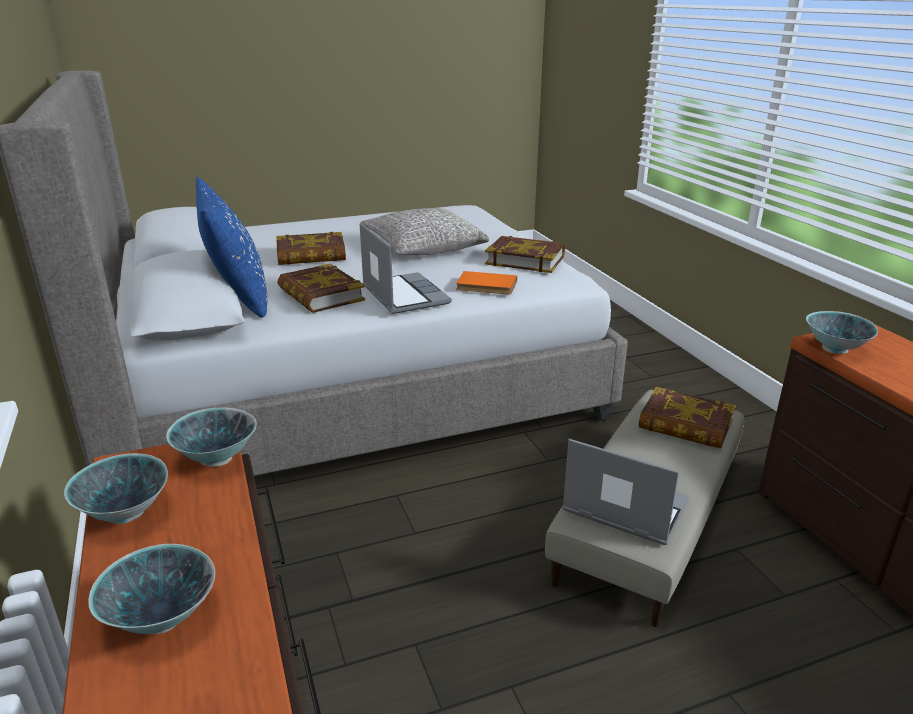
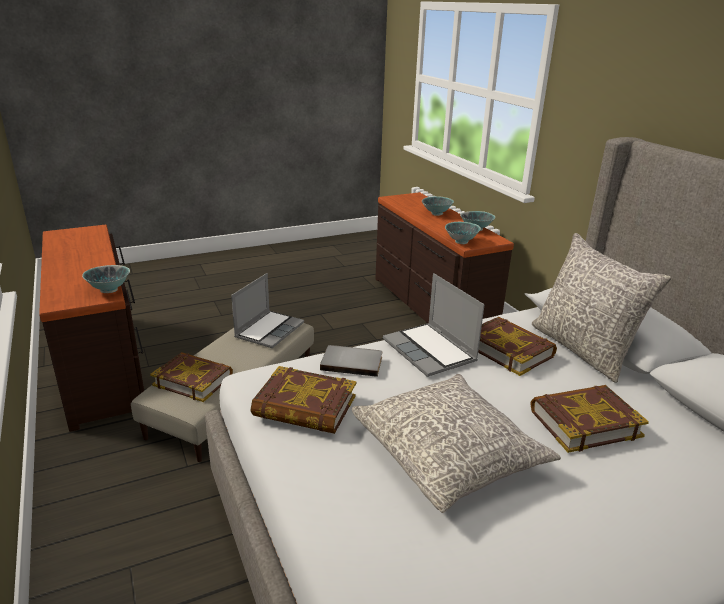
camera: 175 degrees right, 0 degrees up
(238, 297) = (583, 349): blue pillow -> grey pillow
(486, 286) = (352, 362): orange book -> grey book
(623, 507) = (269, 330): laptop -> laptop turned 90 degrees counterclockwise

